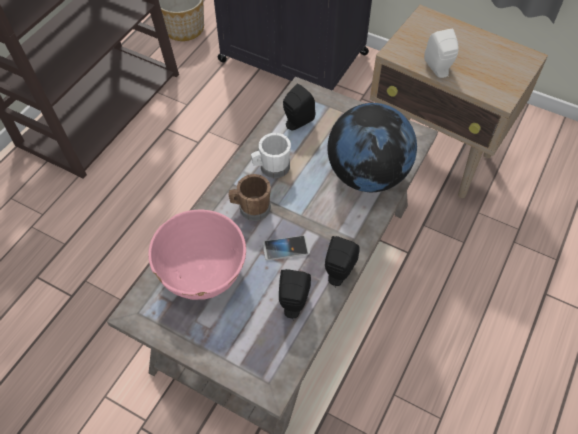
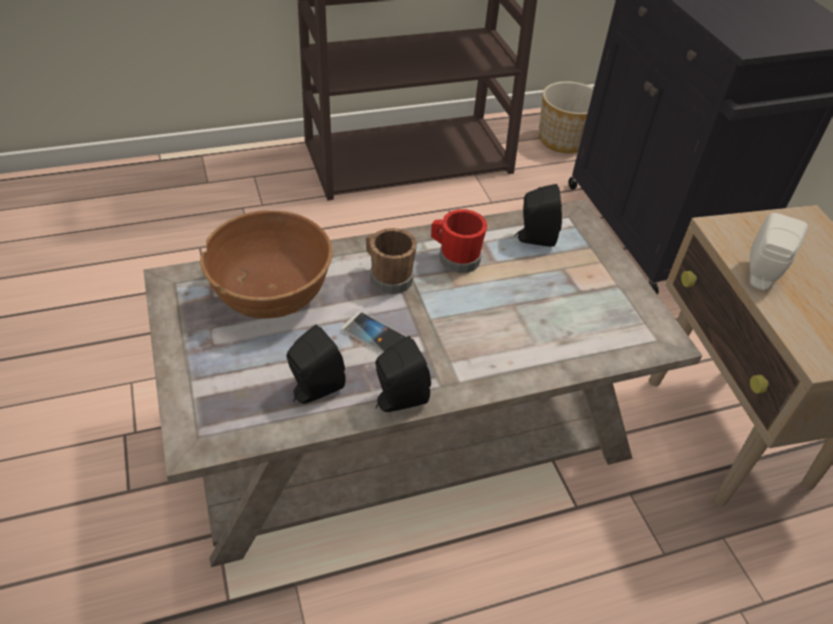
camera: 40 degrees right, 10 degrees down
(202, 272) = (271, 294): pink bowl -> brown bowl
(271, 168) = (454, 258): white mug -> red mug
(367, 175) = (553, 336): globe -> none

